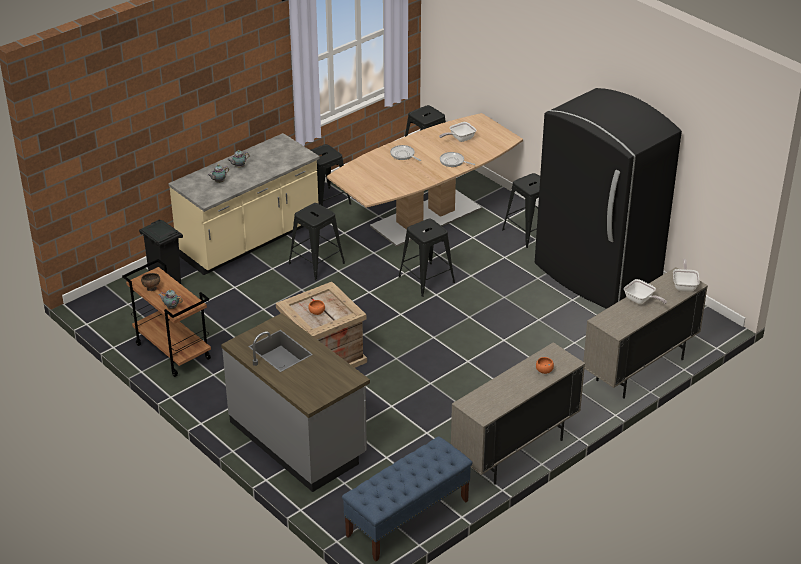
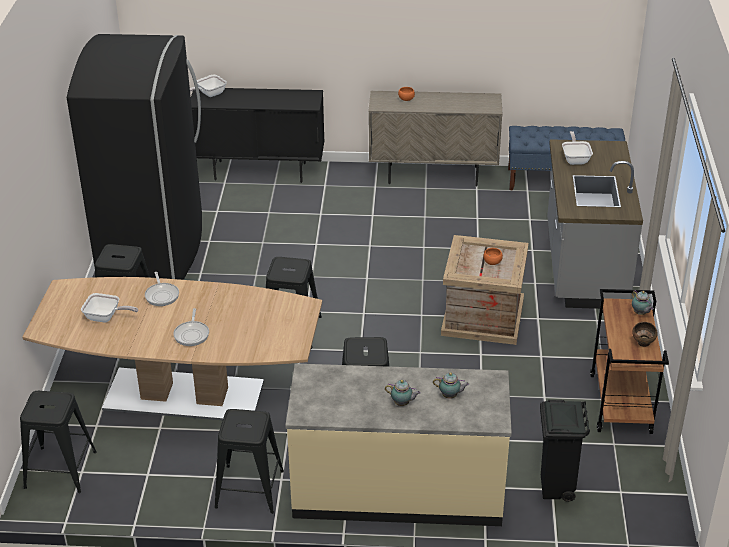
camera: 135 degrees left, 0 degrees up
(639, 370) = (260, 171): beige cabinet -> black cabinet
(641, 301) = (258, 101): frying pan -> frying pan (575, 159)

